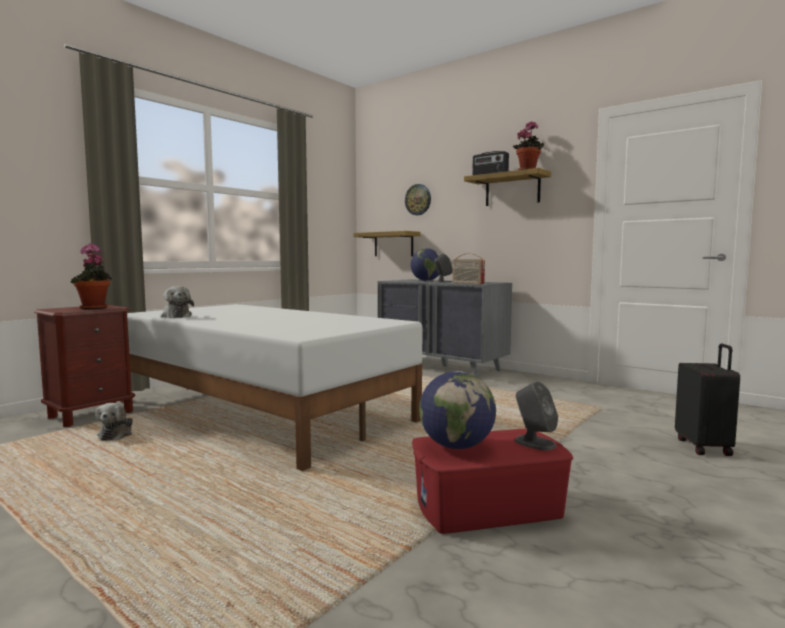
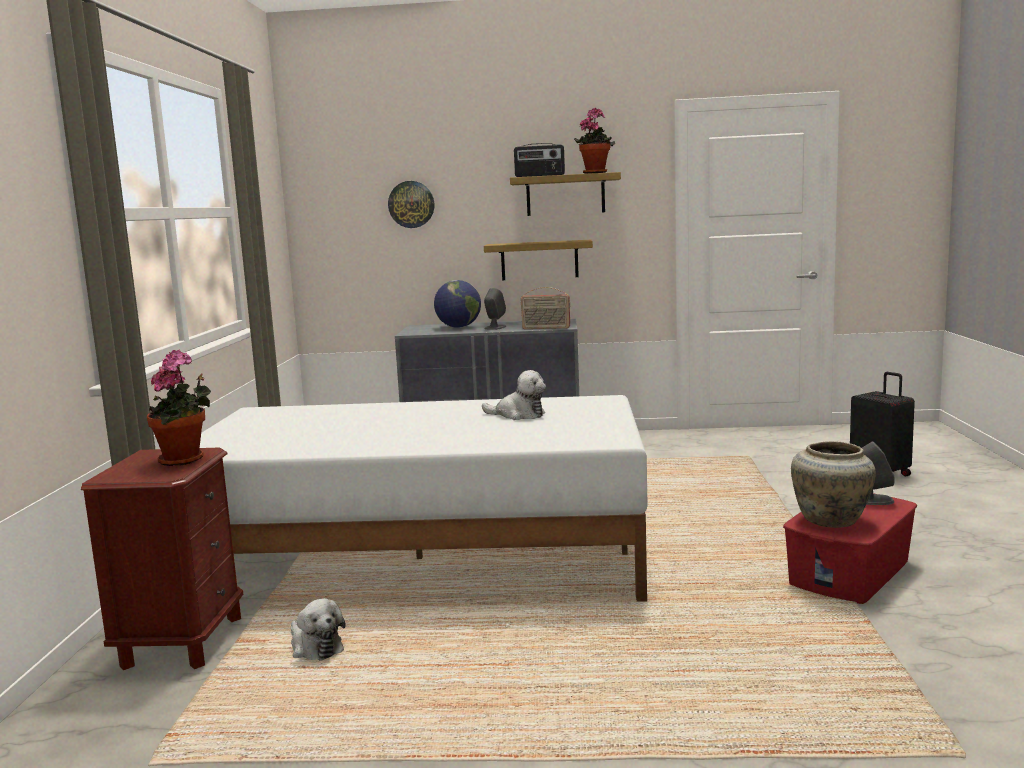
camera: 35 degrees left, 5 degrees up
(176, 316) = (290, 446): plush toy -> plush toy (518, 415)
(393, 244) = (369, 273): shelf -> shelf (539, 260)
(456, 446) = (832, 521): globe -> beige vase

